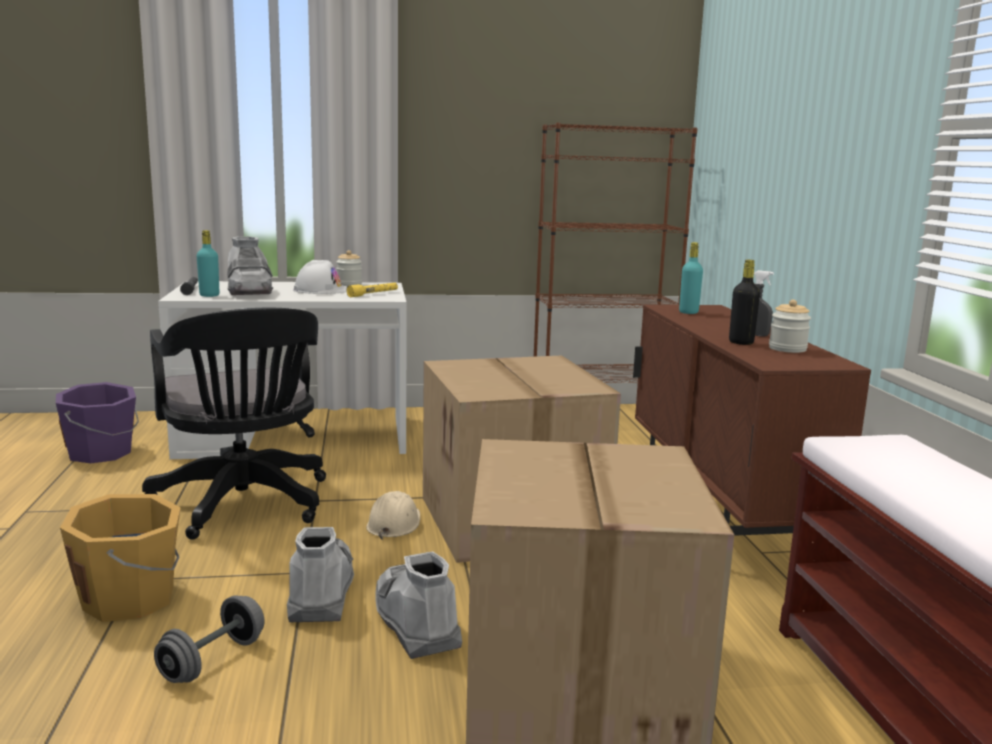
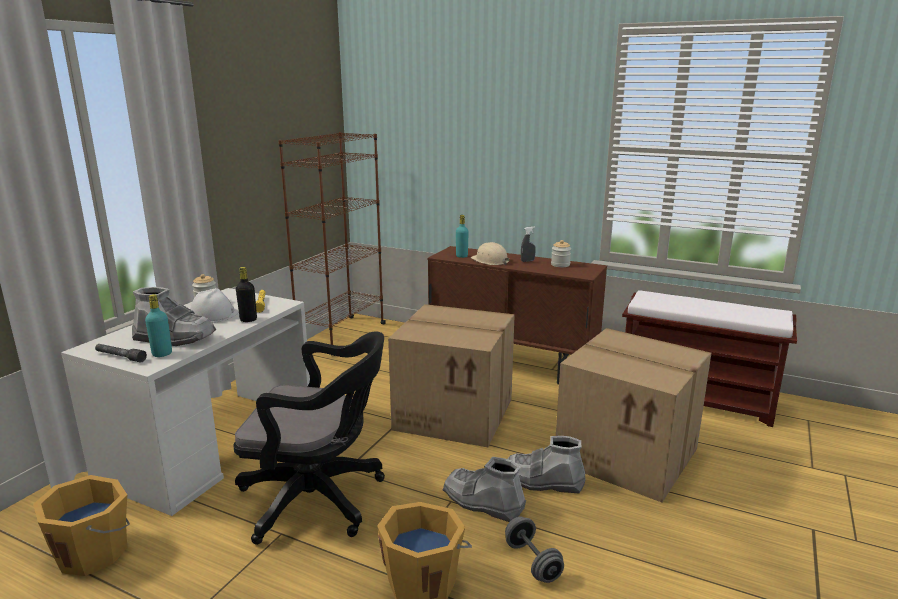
camera: 55 degrees left, 5 degrees up
(101, 453) = (94, 552): purple bucket -> orange bucket
(394, 523) = (417, 451): beige hard hat -> beige hard hat (490, 260)
(741, 342) = (540, 267): black bottle -> black bottle (248, 320)

